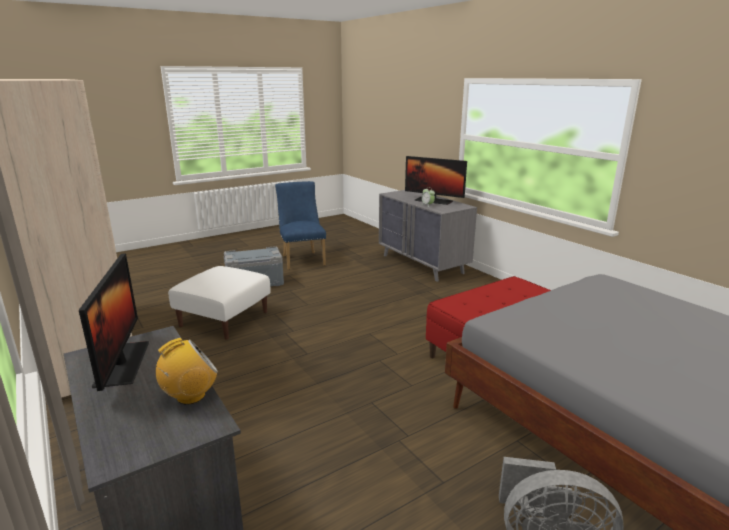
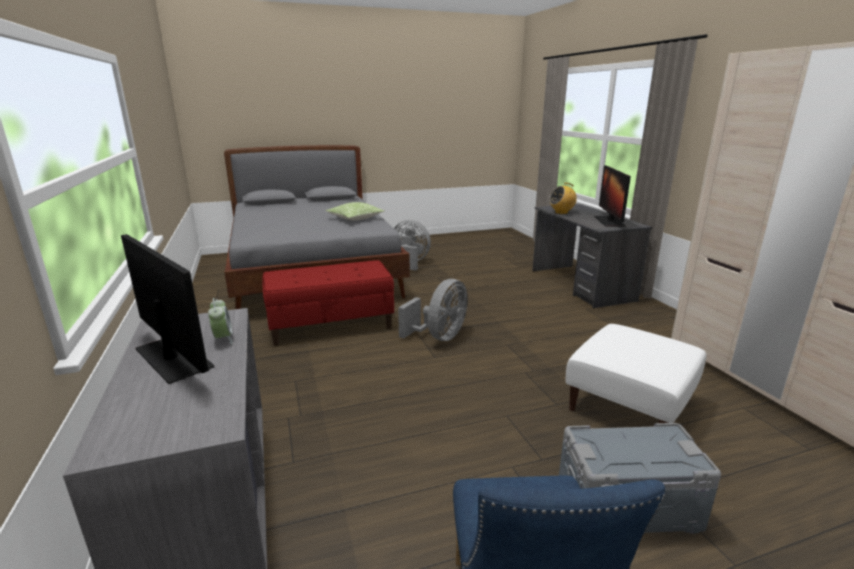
camera: 165 degrees left, 0 degrees up
(375, 353) = (439, 337): none -> grey fan
(580, 345) = (355, 218): none -> pillow

